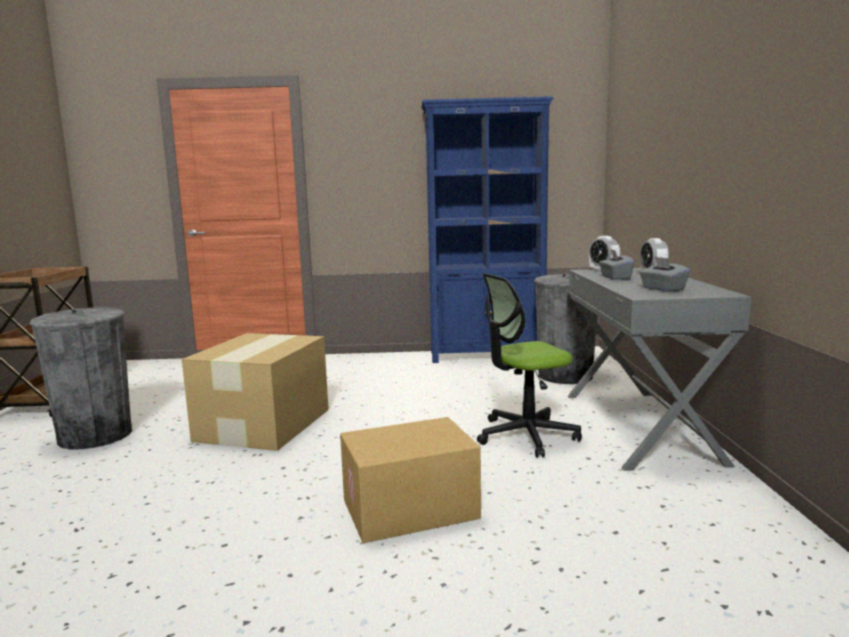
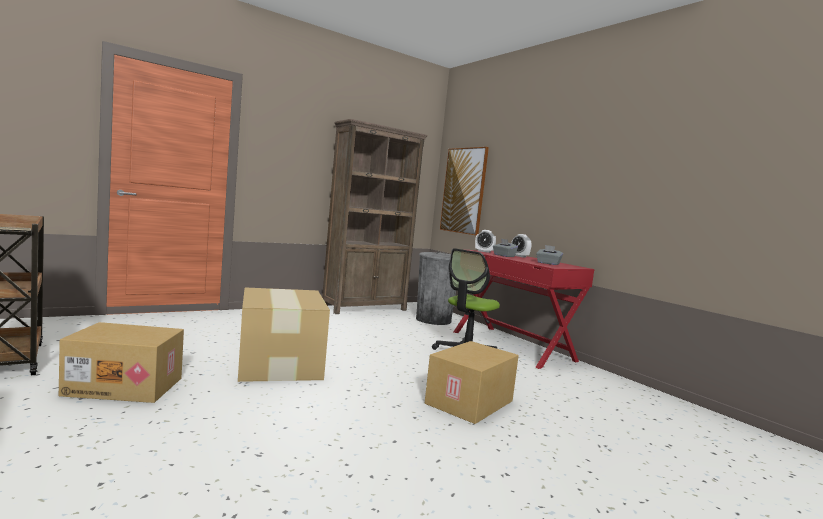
camera: 35 degrees left, 5 degrees down
(95, 435) = (125, 386): grey trash can -> cardboard box
(487, 355) = (365, 308): blue bookcase -> brown bookcase
(625, 172) = (464, 190): none -> picture
(639, 426) = (512, 346): grey desk -> red desk

